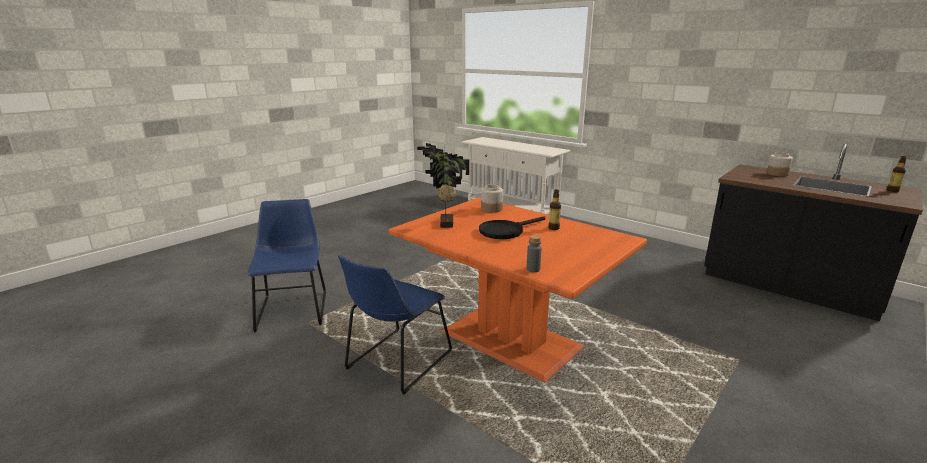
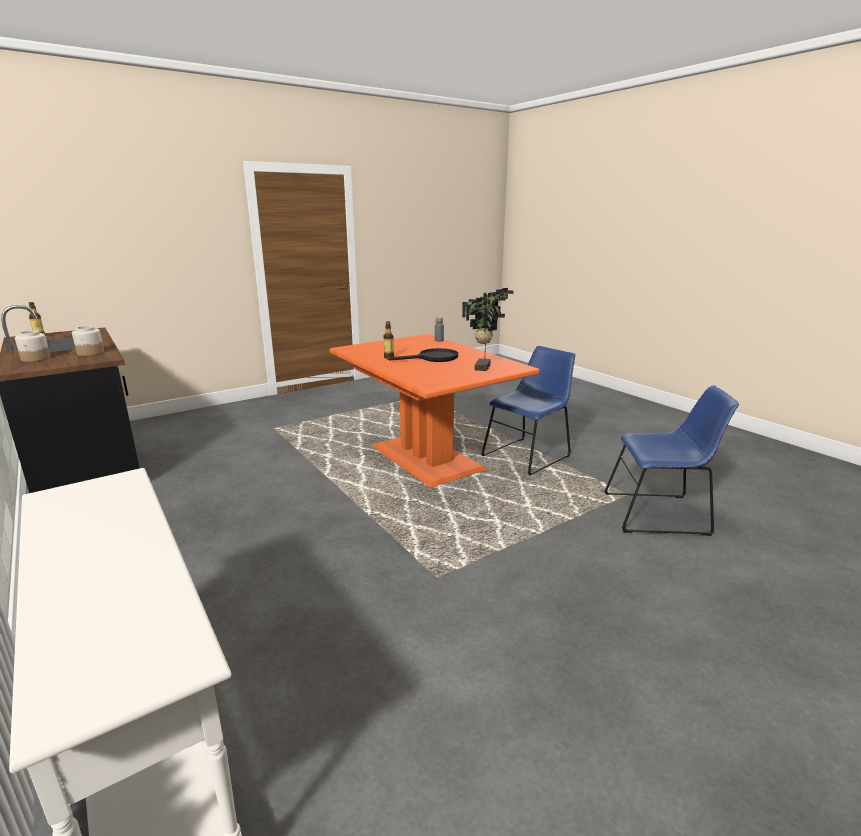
camera: 165 degrees left, 0 degrees up
(293, 309) = (660, 514): blue chair -> blue chair turned 90 degrees counterclockwise
(492, 209) = (425, 376): jar -> jar (90, 353)

